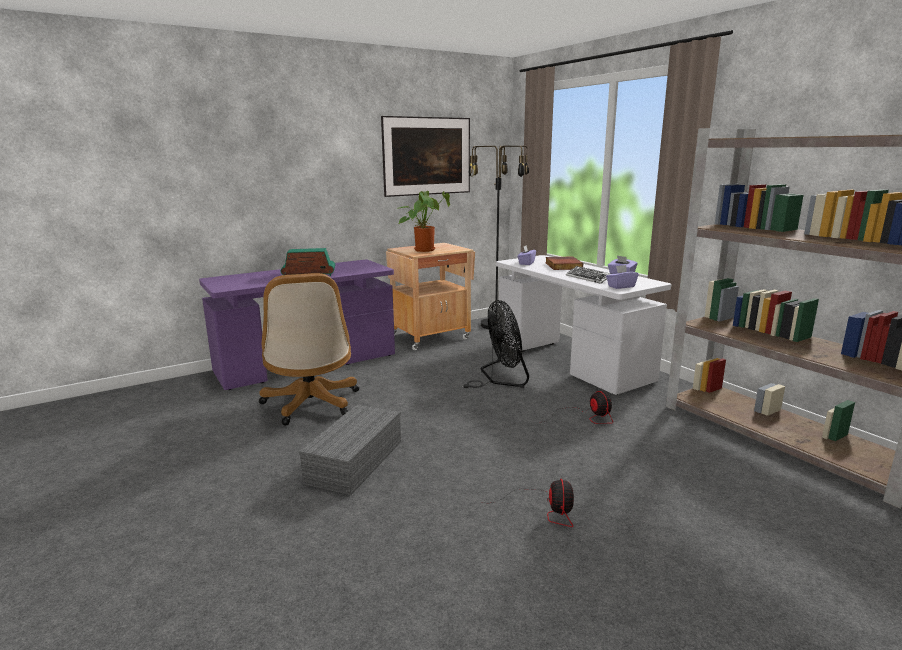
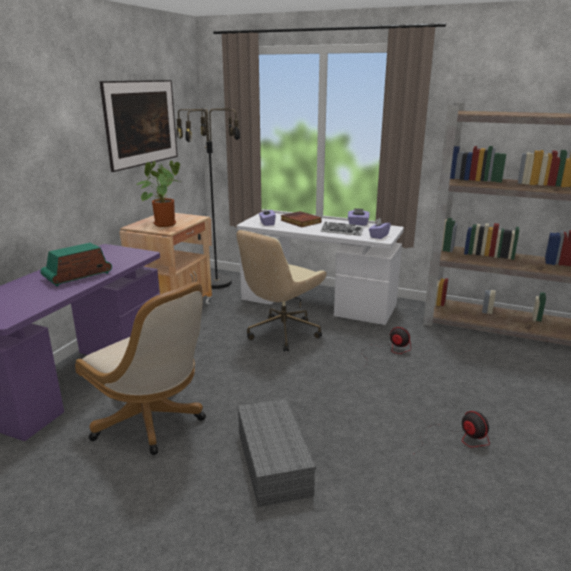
camera: 35 degrees left, 5 degrees up
(497, 377) = (282, 334): black fan -> beige office chair

